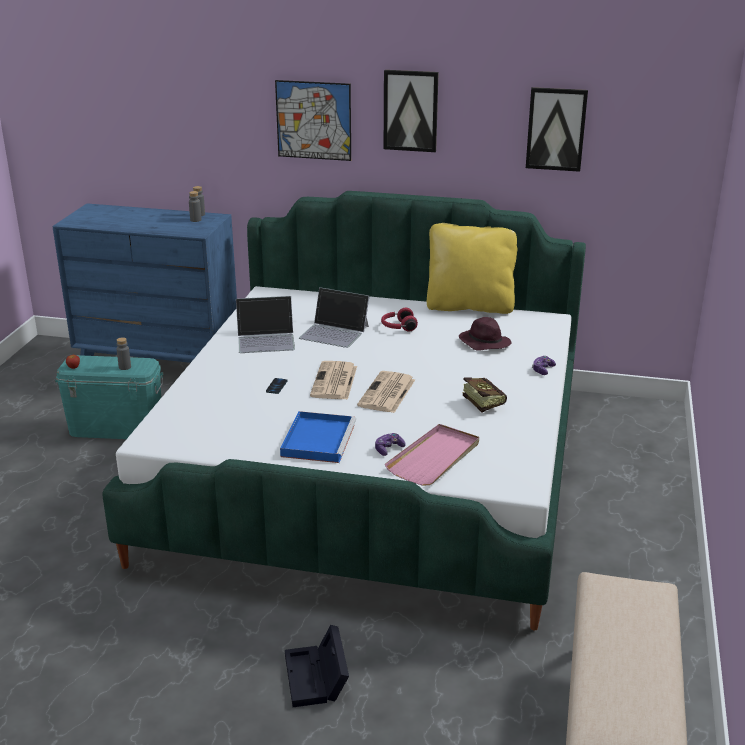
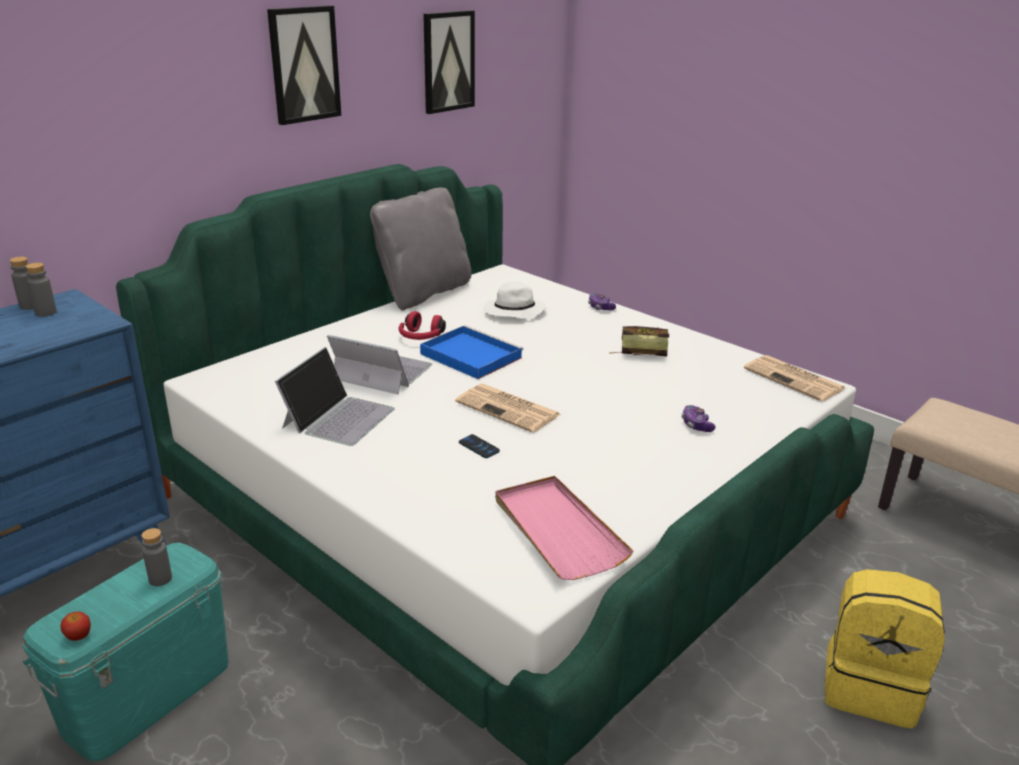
camera: 60 degrees left, 0 degrees up
(313, 120) = (180, 102): picture -> none
(317, 679) = (870, 688): black storage box -> yellow backpack
(318, 439) = (641, 459): blue tray -> blue tray (469, 355)
(334, 332) = (381, 372): laptop -> laptop turned 120 degrees counterclockwise
(387, 393) = (570, 389): newspaper -> newspaper (795, 379)
(434, 458) = (734, 407): pink tray -> pink tray (557, 530)
(470, 306) = (423, 293): yellow pillow -> grey pillow
(484, 342) = (513, 312): purple hat -> white hat

